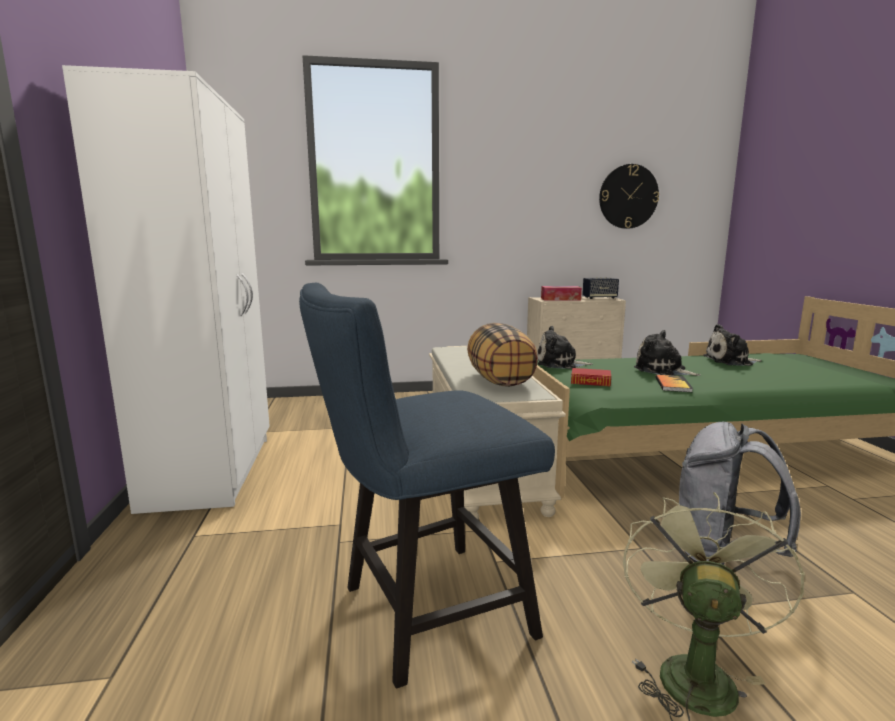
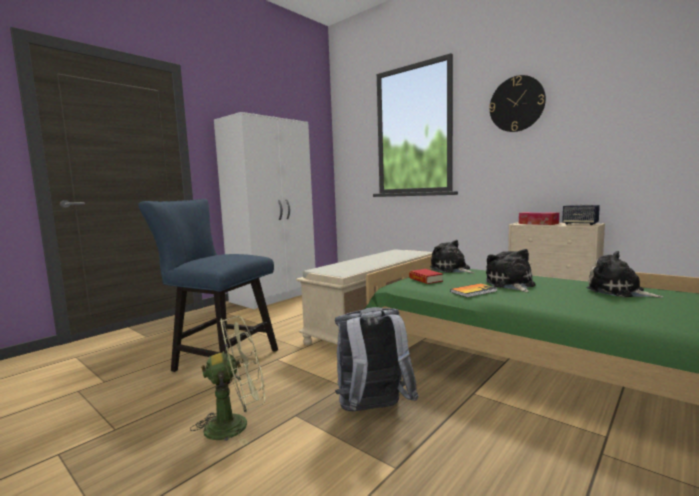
camera: 50 degrees right, 5 degrees down
(501, 381) = (353, 266): pillow -> none
(628, 196) = (631, 123): wall clock -> wall clock (516, 104)

